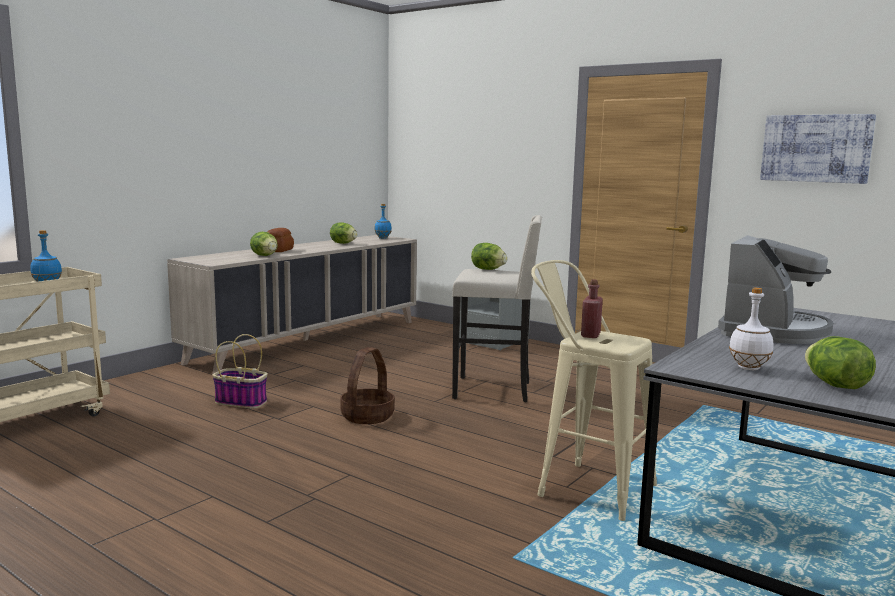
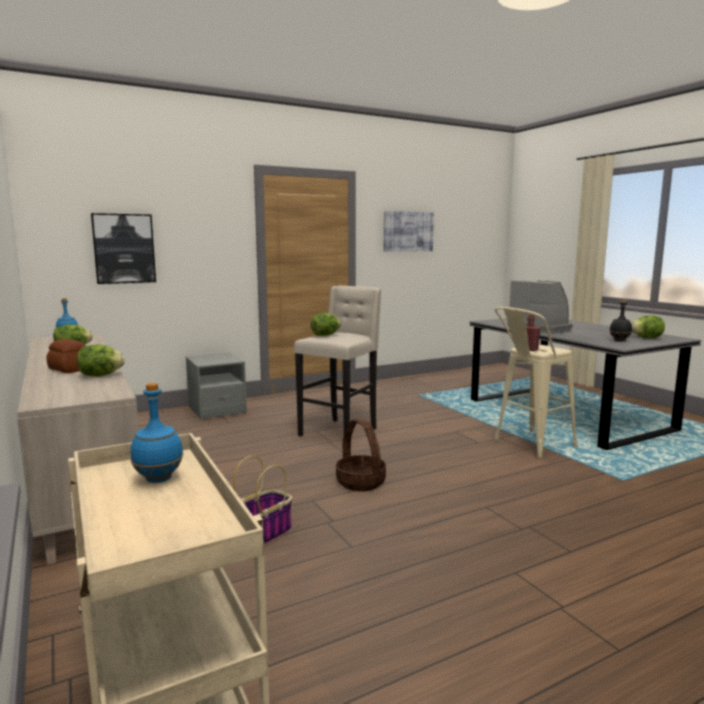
camera: 65 degrees left, 0 degrees up
(453, 163) = (124, 248): none -> picture
(749, 368) = (619, 340): white bottle -> black bottle

